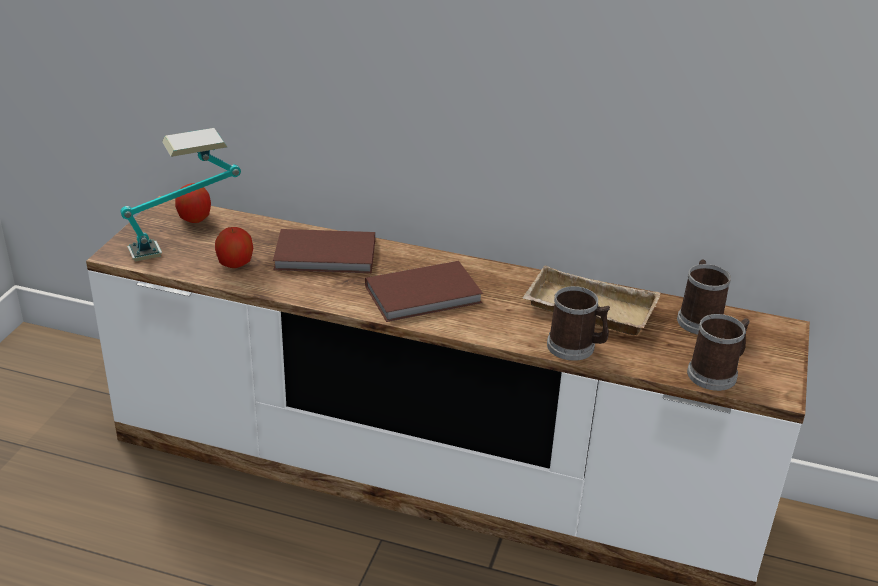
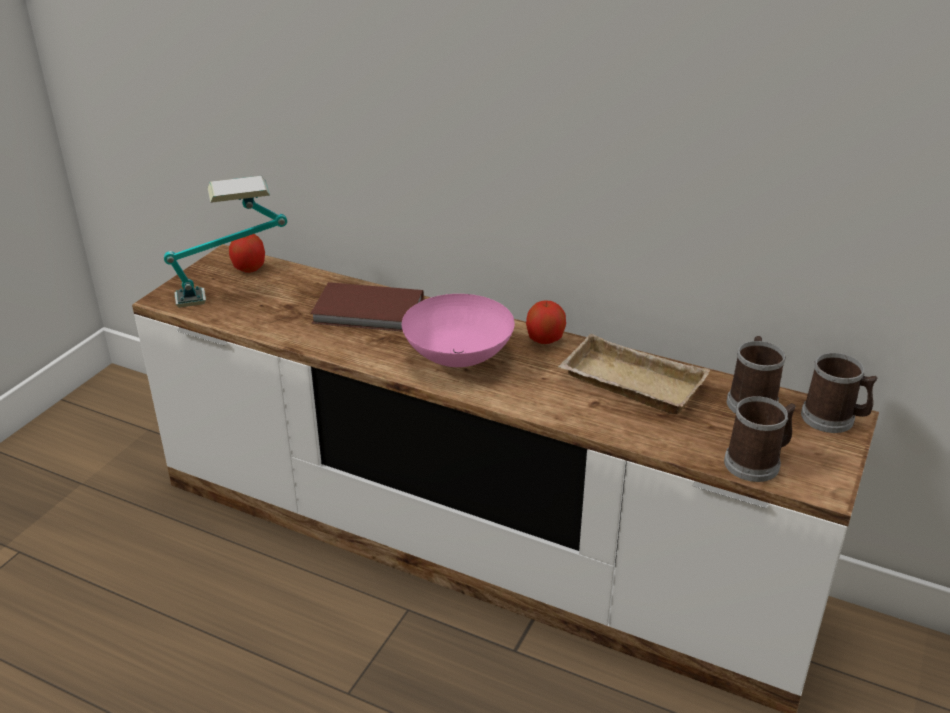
camera: 10 degrees right, 0 degrees up
(235, 264) = (275, 315): apple -> apple (544, 340)
(425, 295) = (459, 358): brown book -> pink bowl
(576, 347) = (606, 423): mug -> mug (833, 419)

